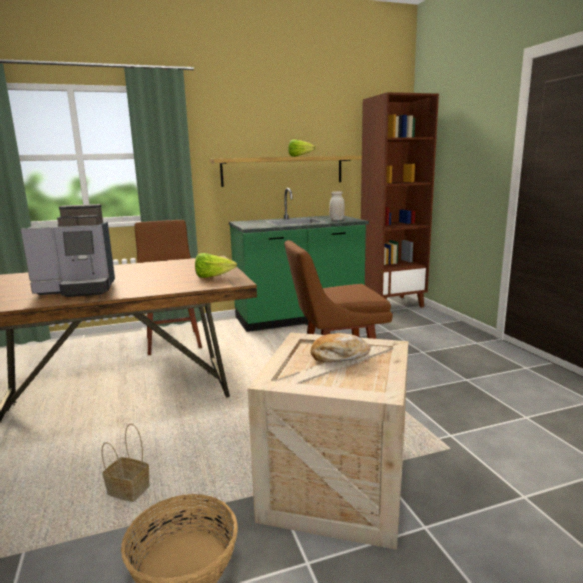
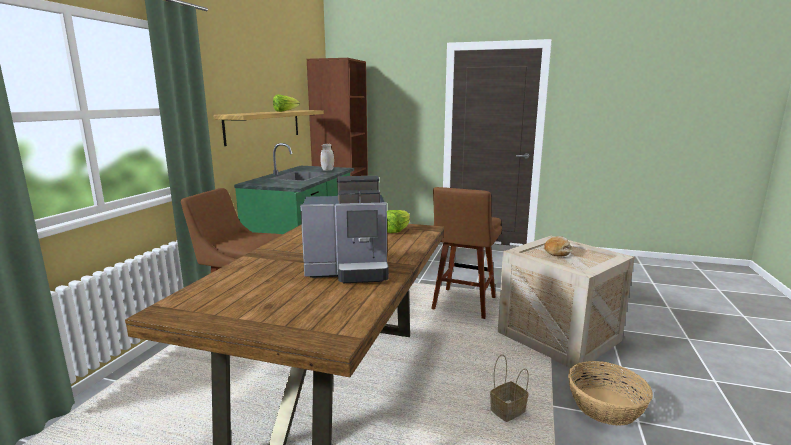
camera: 55 degrees left, 0 degrees up
(79, 289) = (349, 271): coffee machine -> coffee machine turned 60 degrees clockwise

